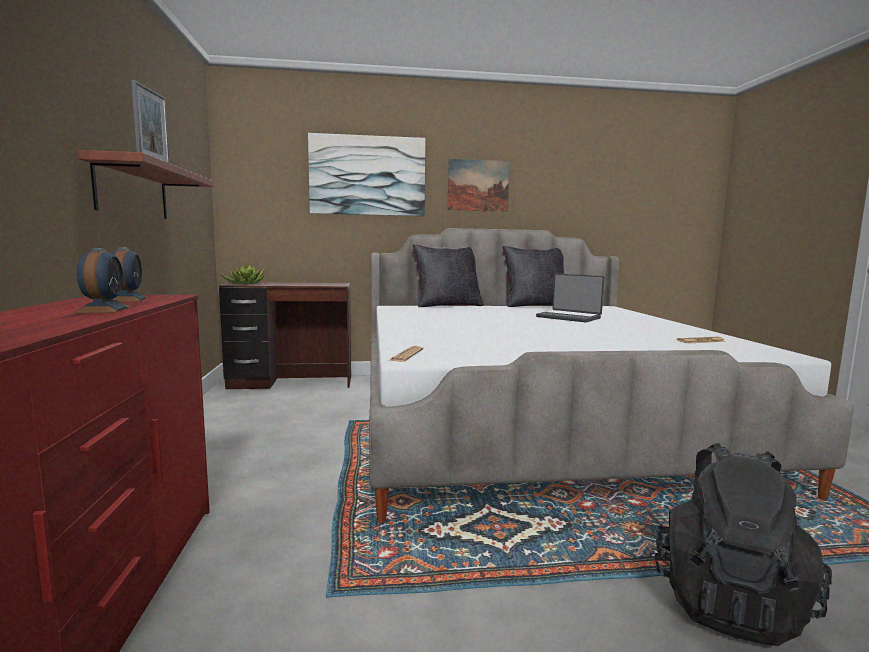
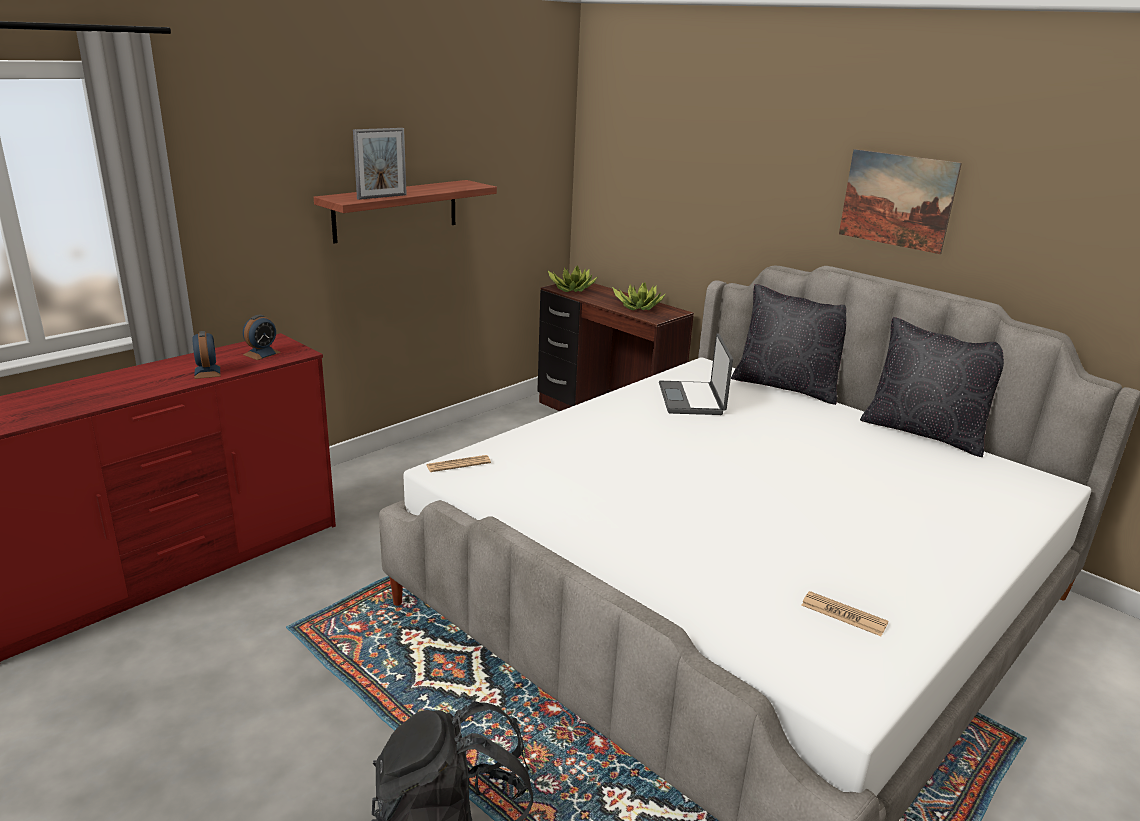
camera: 50 degrees right, 15 degrees up
(103, 310) = (207, 372): alarm clock -> alarm clock turned 60 degrees counterclockwise
(313, 284) = (638, 306): none -> potted plant
(367, 176) = (736, 164): picture -> none
(569, 317) = (861, 481): laptop -> laptop (692, 399)

